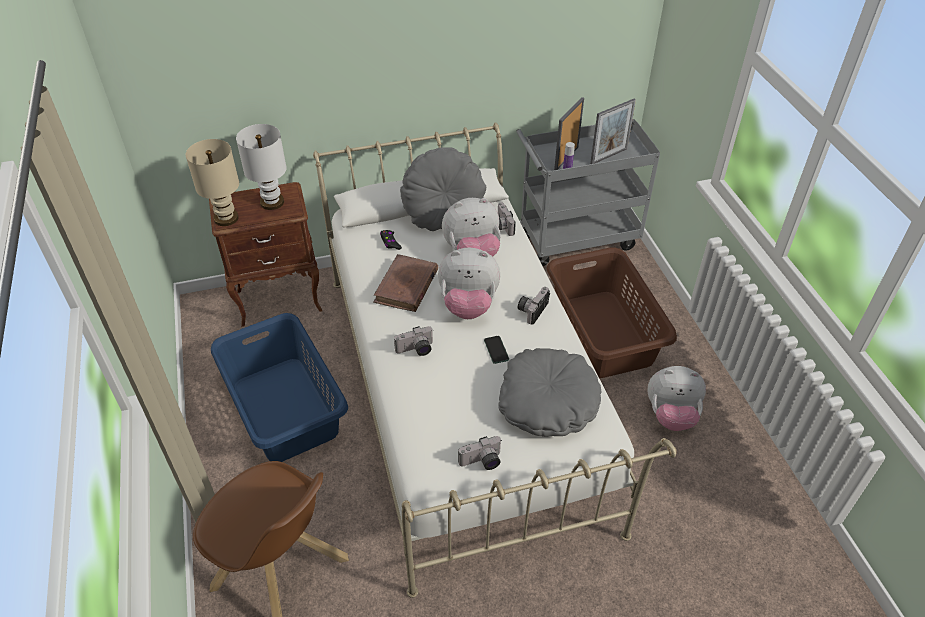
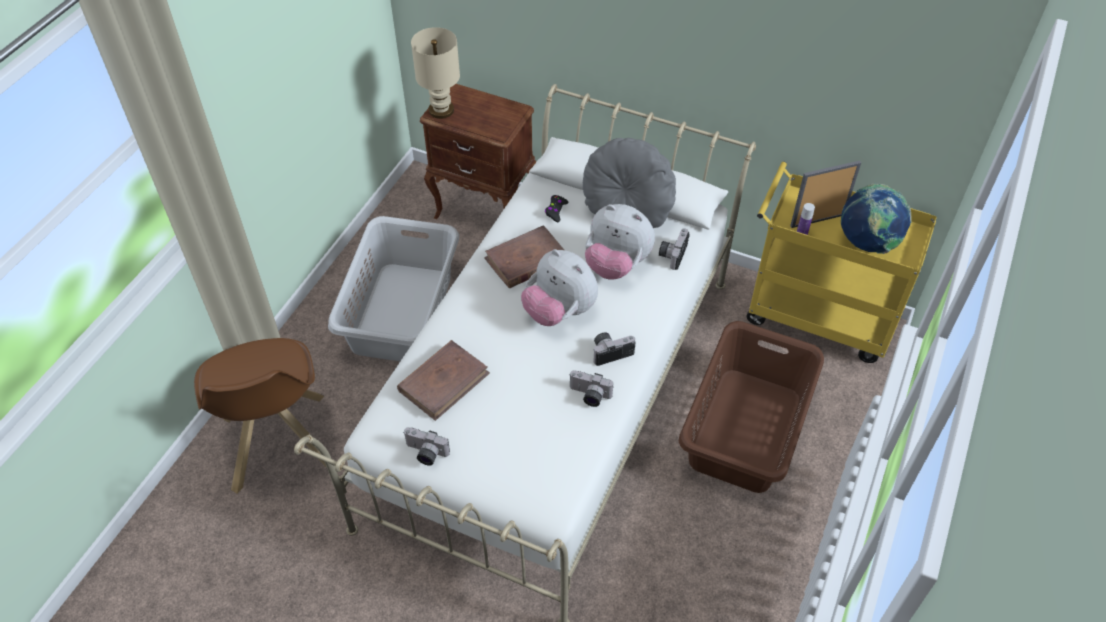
camera: 40 degrees right, 5 degrees up
(272, 202) = (491, 116): white table lamp -> none
(286, 407) = (403, 312): blue laundry basket -> grey laundry basket
(416, 350) = (474, 323): camera -> camera (589, 396)
(440, 404) = (444, 382): none -> brown book
(496, 350) = (539, 367): phone -> none
(549, 403) = (532, 444): grey pillow -> none
(574, 244) = (814, 321): grey cart -> yellow cart
(609, 156) = (867, 243): picture frame -> globe
(671, 415) = (727, 553): plush toy -> none

